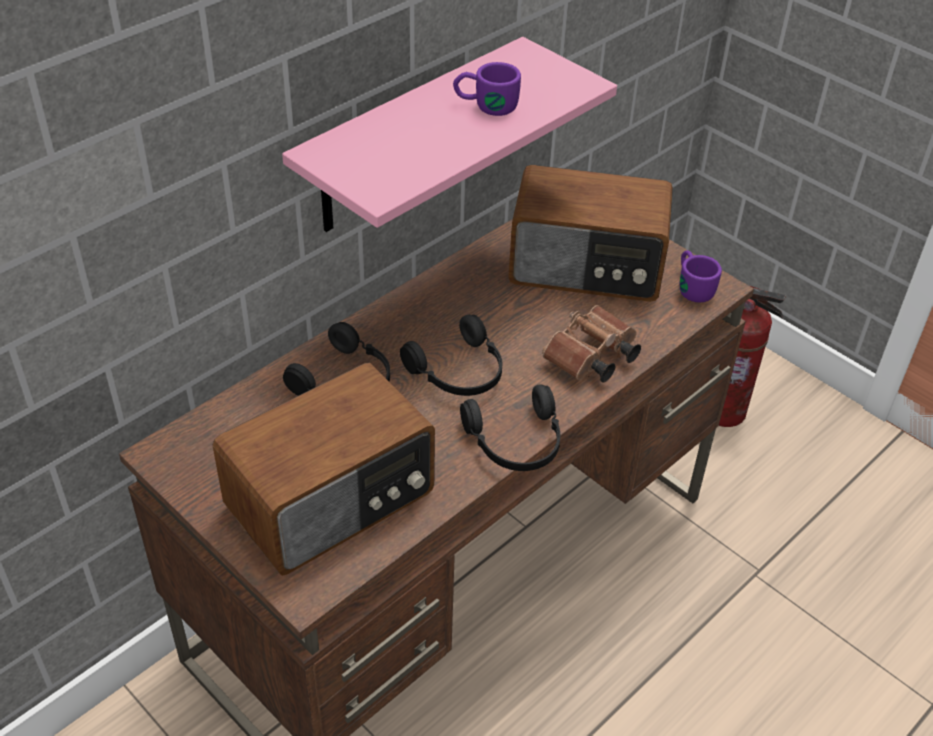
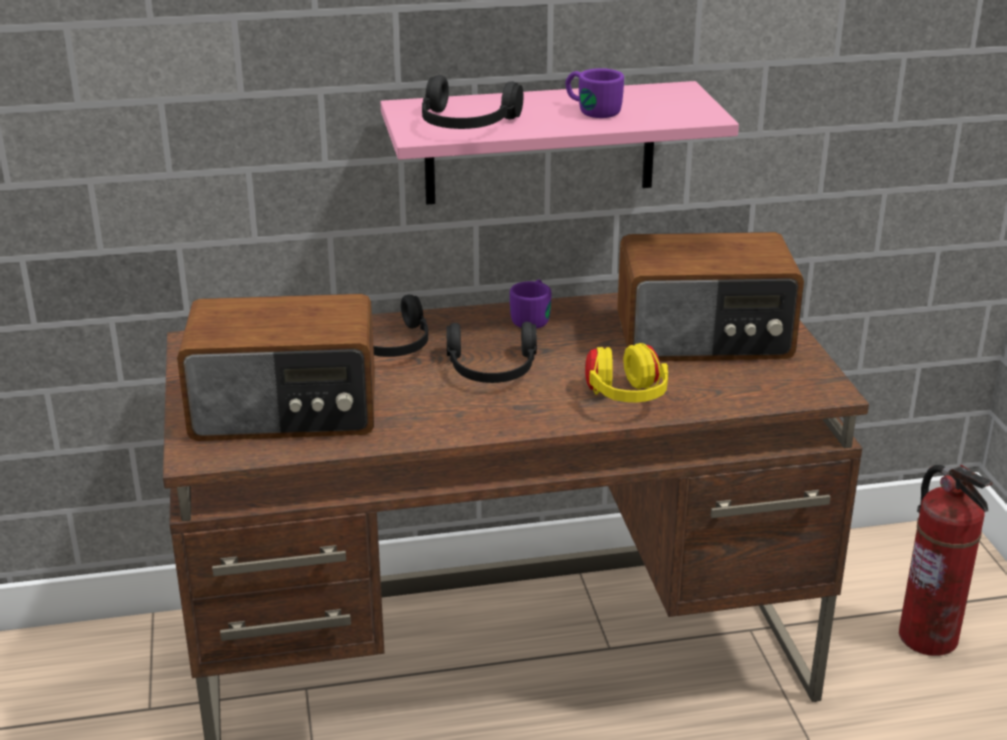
camera: 35 degrees right, 15 degrees down
(516, 443) = (484, 429): black headphones -> black headphones (465, 124)
(587, 267) = (705, 338): radio -> radio turned 45 degrees counterclockwise
(590, 359) = (625, 399): brown binoculars -> yellow headphones
(692, 286) = (799, 382): purple mug -> purple mug (533, 317)

